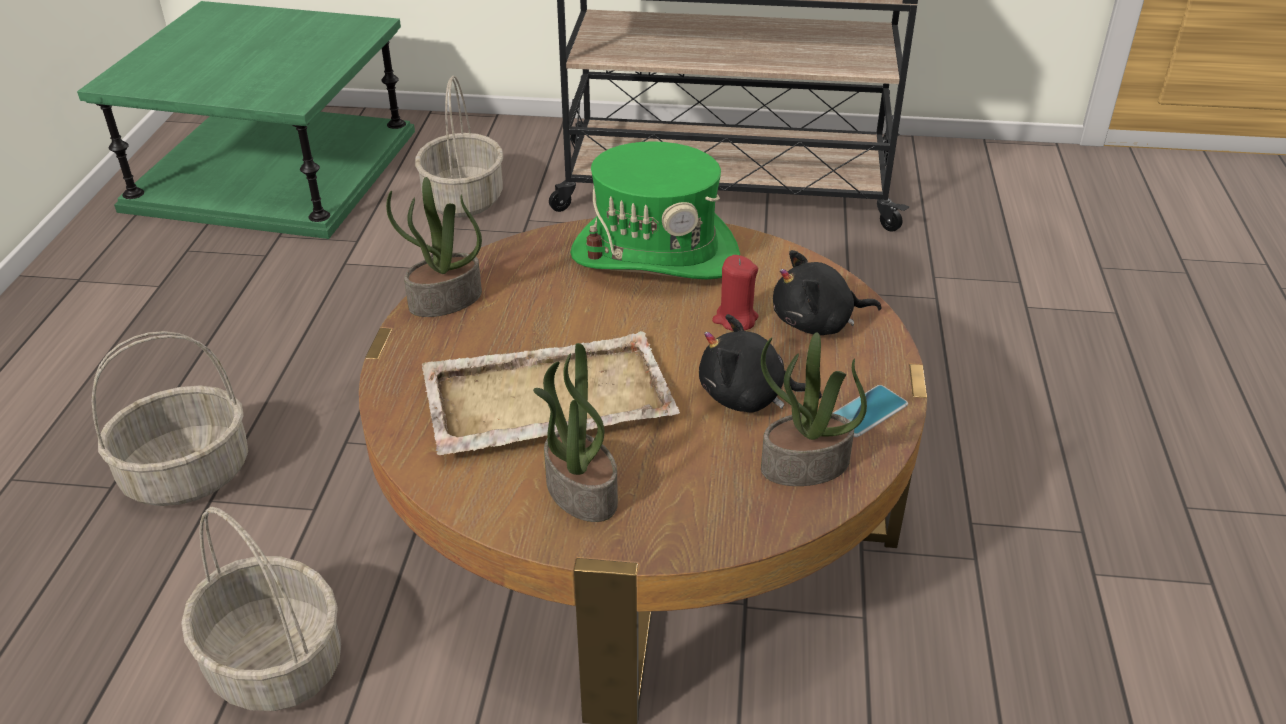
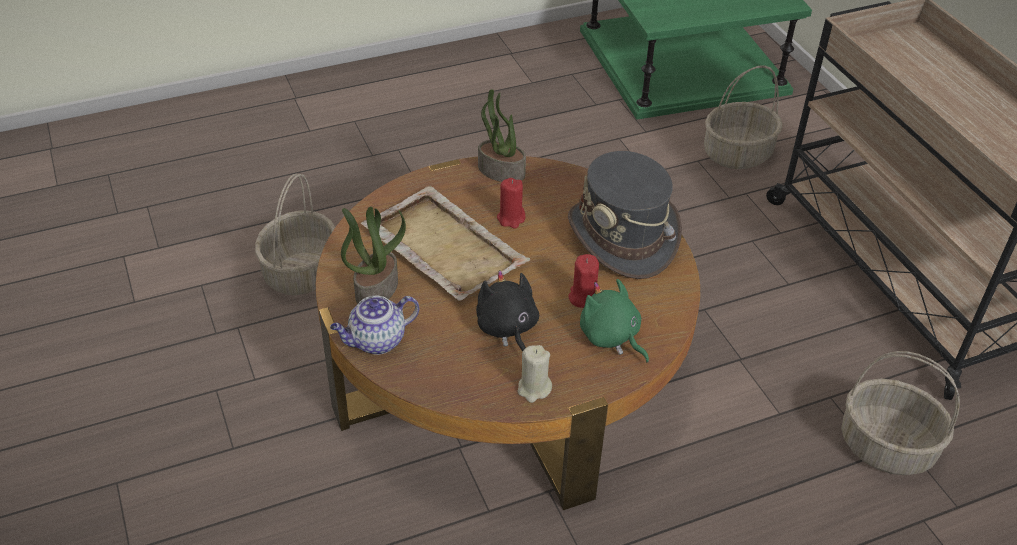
camera: 60 degrees right, 5 degrees up
(188, 473) = (400, 175): basket -> basket (887, 446)
(545, 324) = (511, 218): none -> red candle
(655, 255) = (623, 237): green hat -> grey hat
(689, 527) = (376, 341): none -> teapot
(804, 467) = (459, 374): potted plant -> none
(817, 323) = (611, 337): black plush toy -> green plush toy
(868, 412) = (534, 389): phone -> beige candle

